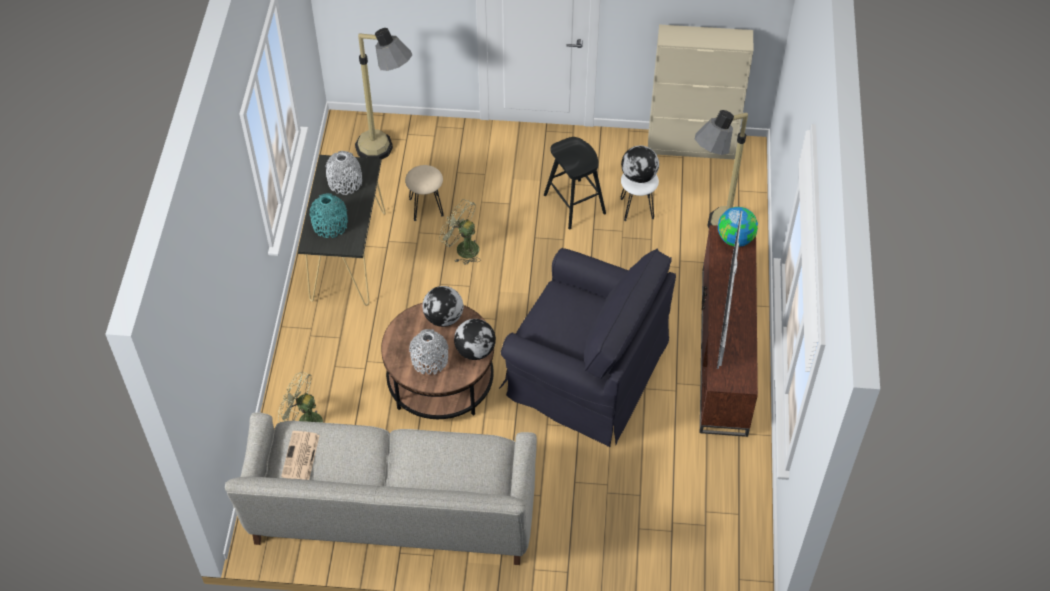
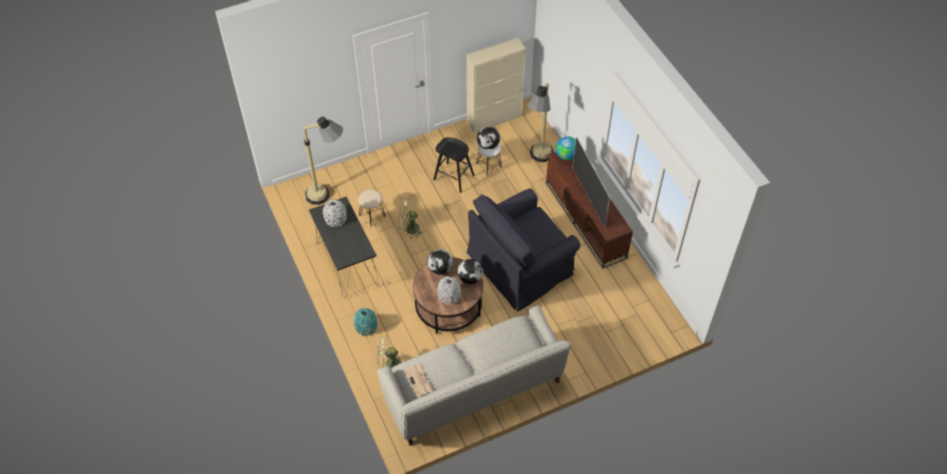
camera: 30 degrees left, 0 degrees up
(330, 225) = (345, 246): turquoise vase -> turquoise vase (366, 326)
(584, 371) = (522, 264): black armchair -> black armchair turned 150 degrees clockwise

